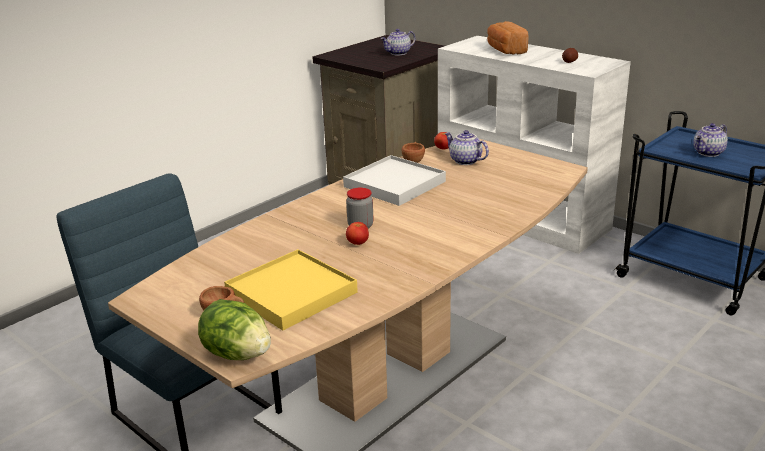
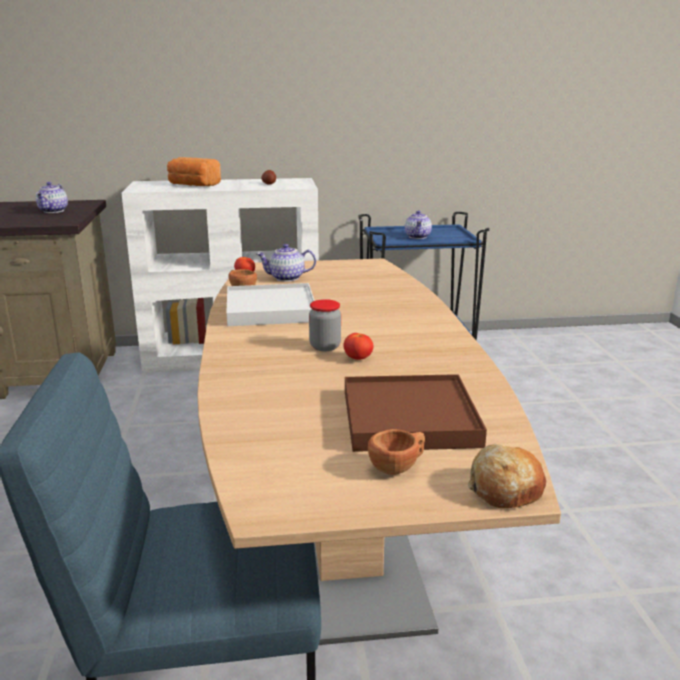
camera: 50 degrees left, 5 degrees down
(237, 354) = (505, 489): lettuce -> bread
(291, 293) = (410, 418): yellow tray -> brown tray

